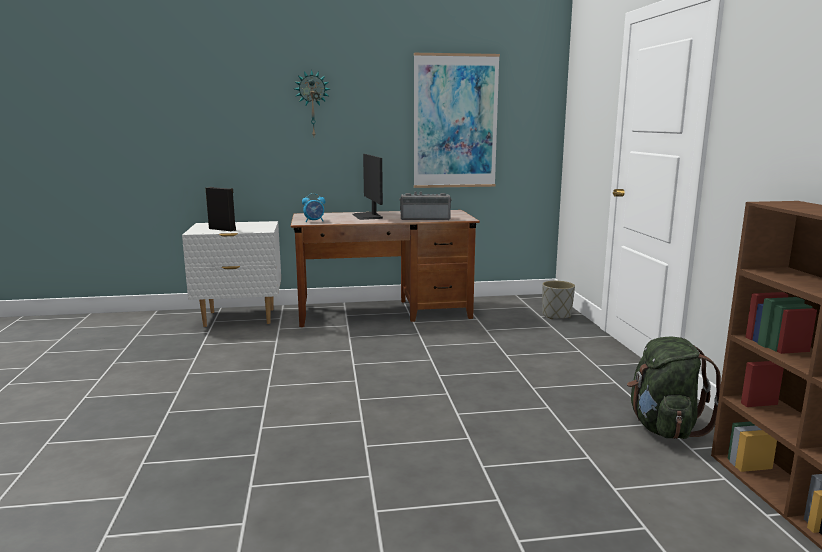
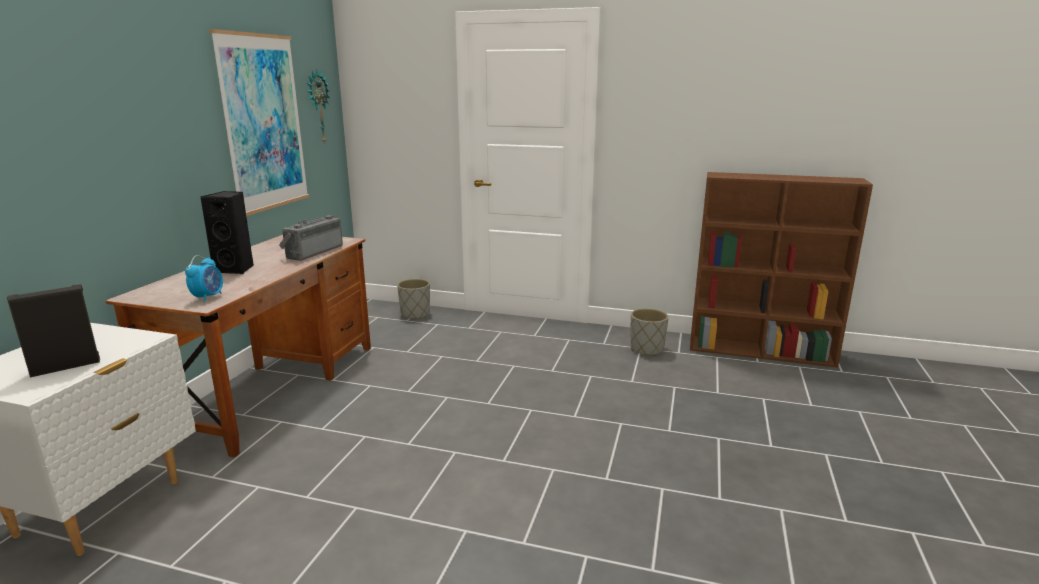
camera: 65 degrees left, 5 degrees up
(312, 104) = (93, 110): wall clock -> wall clock (317, 107)
(368, 216) = (236, 269): monitor -> black speaker
(664, 427) = (647, 349): green backpack -> grey planter

